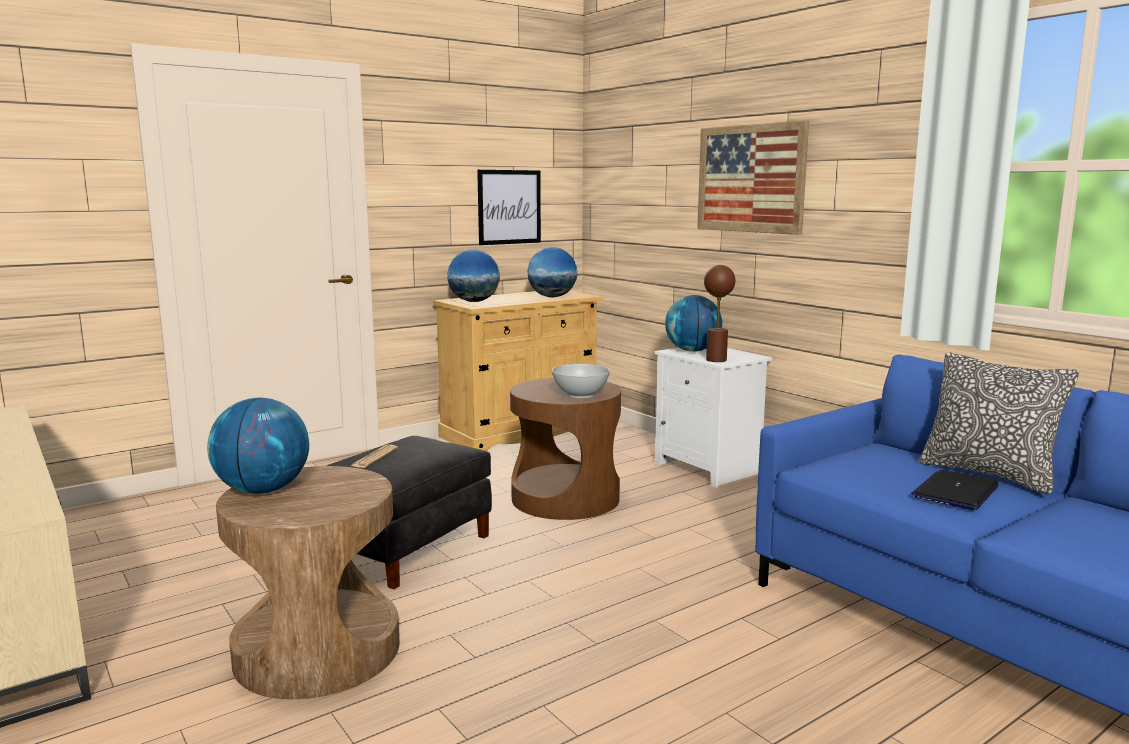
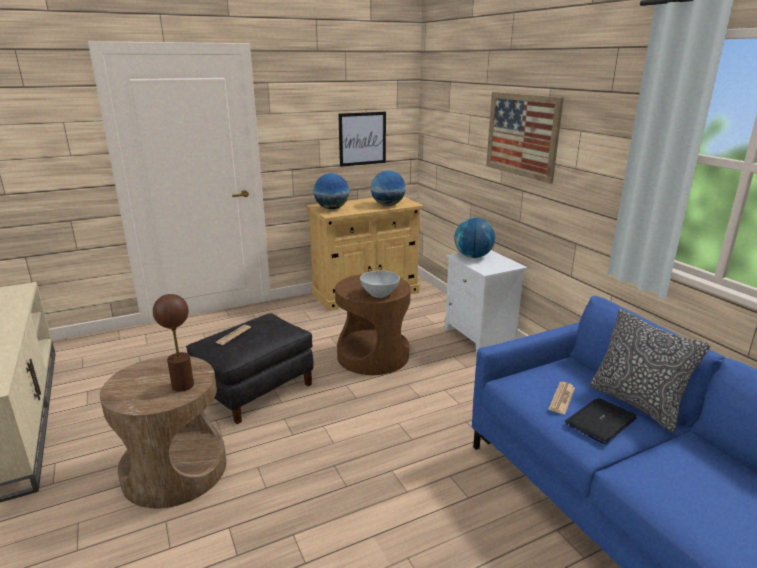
camera: 10 degrees right, 10 degrees up
(263, 490) = (134, 377): globe -> none
(716, 360) = (484, 268): brown table lamp -> brown table lamp (182, 385)
(893, 476) = (562, 398): none -> newspaper

